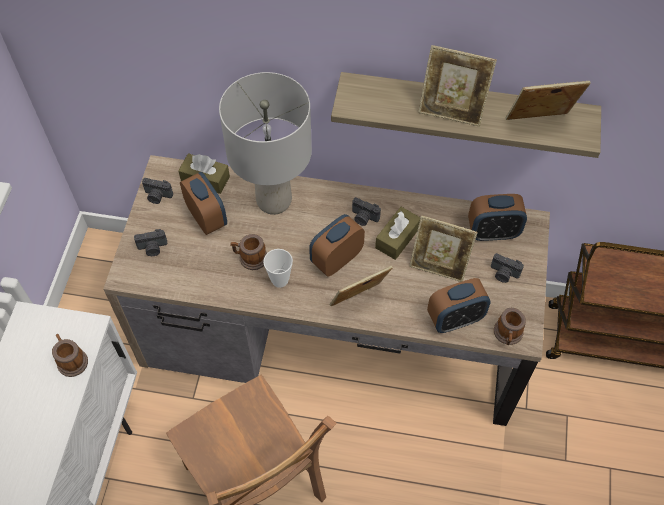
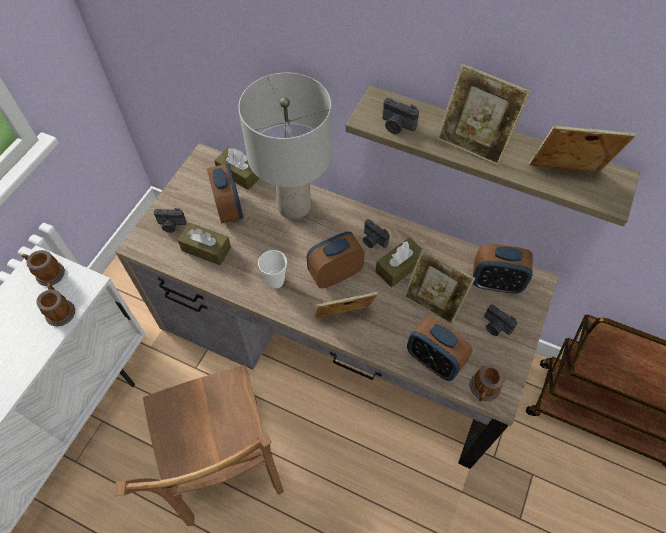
camera: 15 degrees right, 0 degrees up
(157, 196) = (192, 180): camera -> camera (396, 126)
(198, 264) = (206, 249): none -> brown tissue box
(250, 258) = (255, 254): mug -> mug (47, 273)
(455, 319) = (434, 360): alarm clock -> alarm clock turned 45 degrees clockwise

